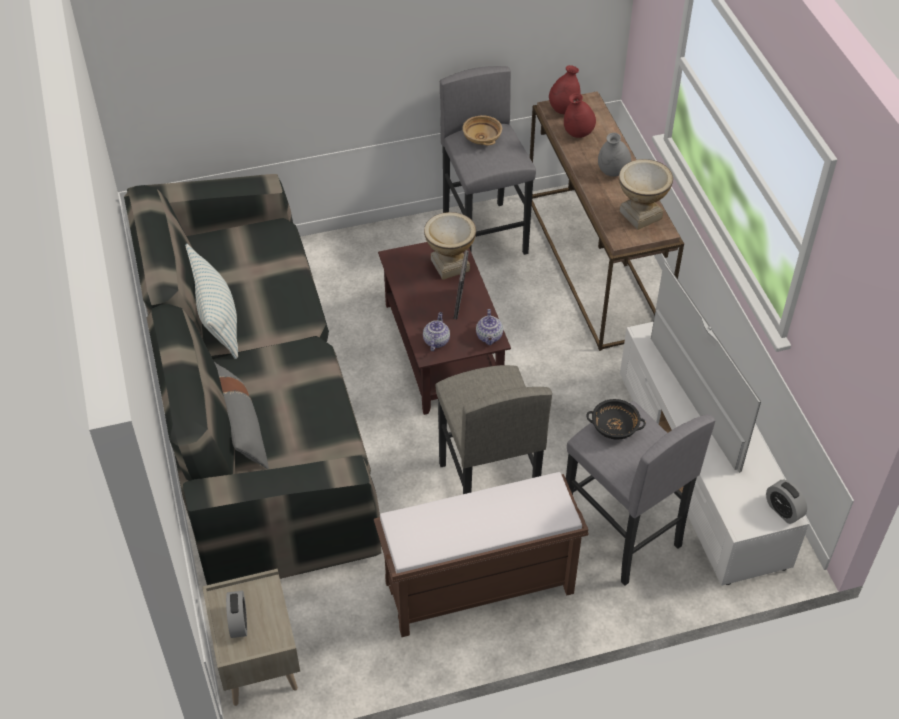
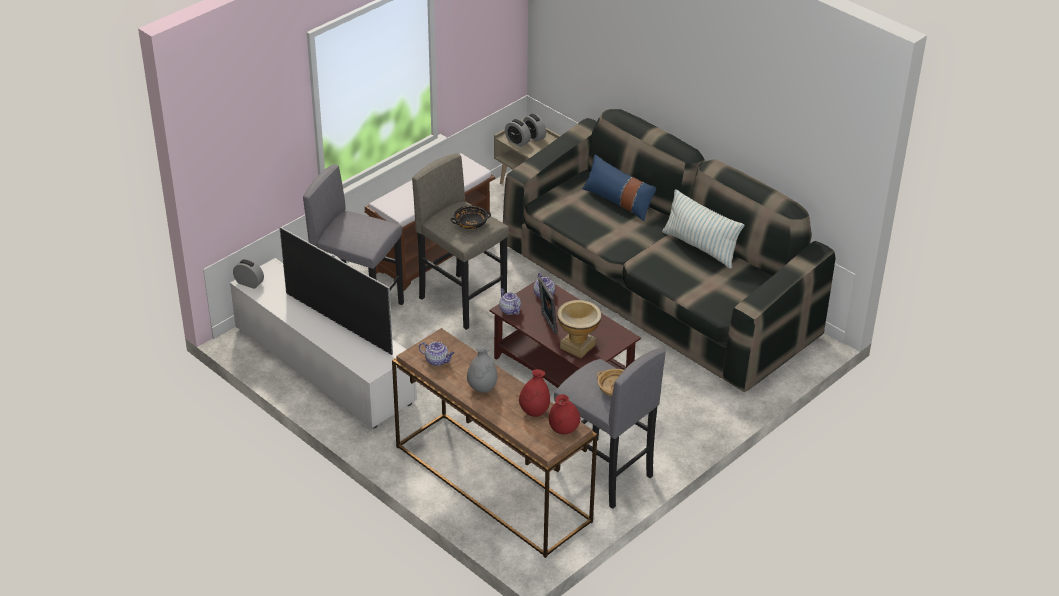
camera: 150 degrees right, 10 degrees down
(241, 428) = (618, 201): grey pillow -> blue pillow
(270, 623) = (517, 141): none -> alarm clock
(614, 427) = (374, 232): black bowl -> black bowl (471, 224)
(640, 215) = (437, 360): vase -> teapot

